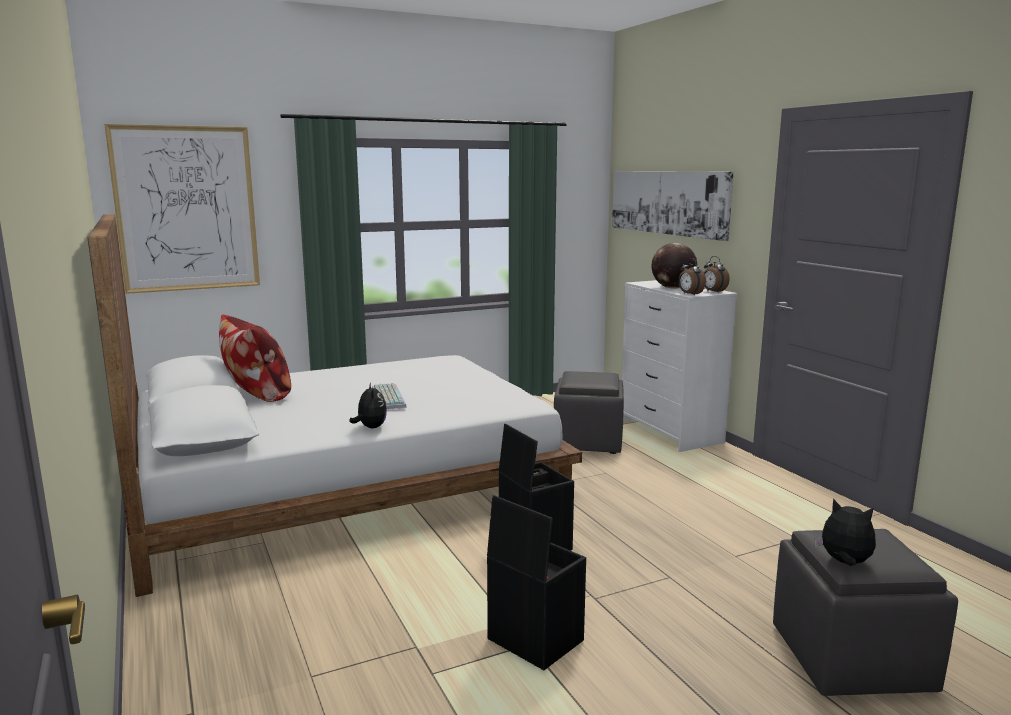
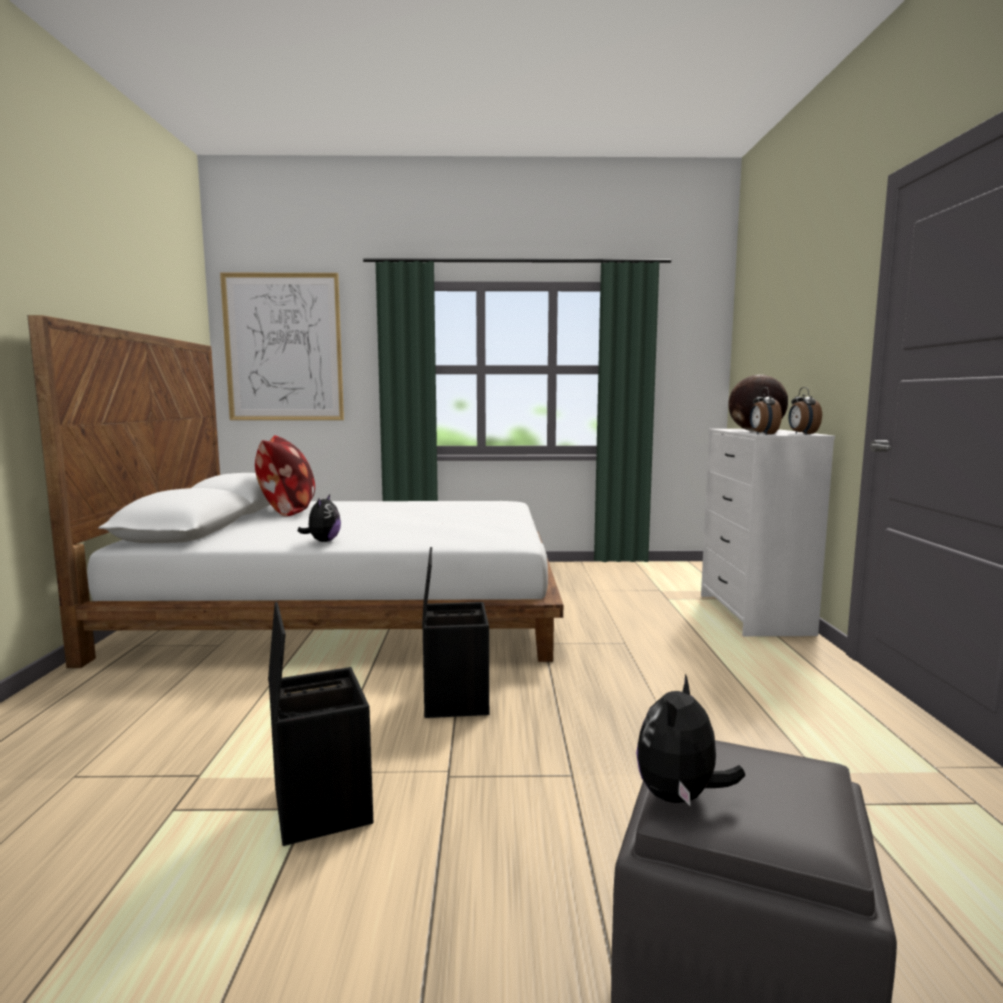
camera: 25 degrees right, 5 degrees down
(386, 397) = (382, 521): keyboard -> none
(587, 441) = (638, 609): grey ottoman -> none
(667, 202) = (776, 336): picture -> none
(844, 563) = (680, 798): plush toy -> plush toy turned 120 degrees counterclockwise

